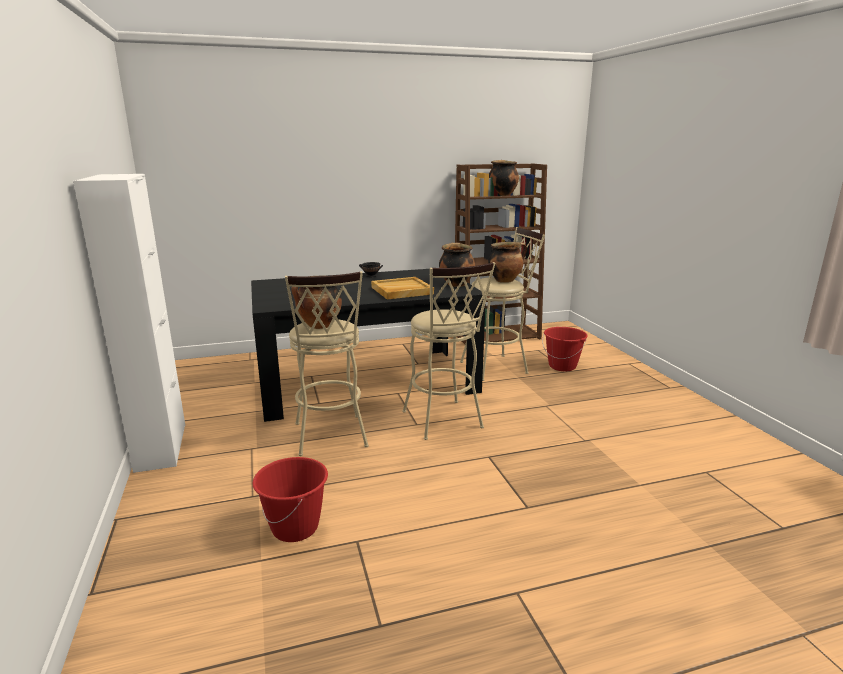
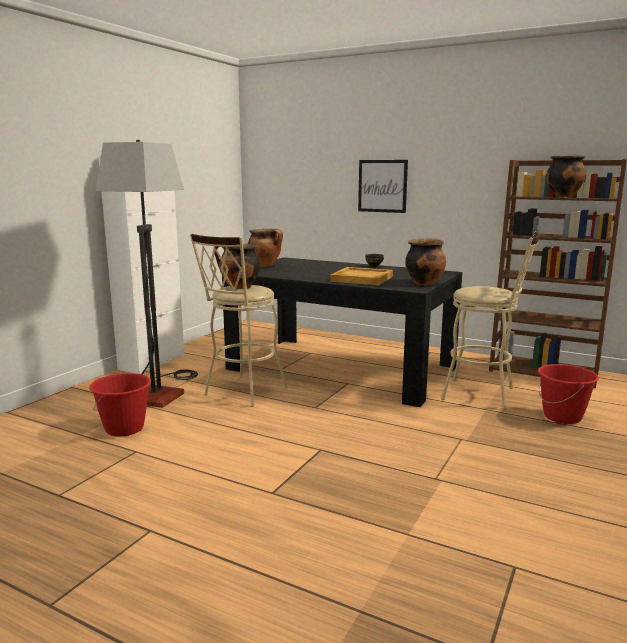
camera: 45 degrees right, 5 degrees down
(247, 473) = (161, 392): none -> floor lamp
(332, 191) = (382, 186): none -> picture
(444, 422) = (338, 414): beige stool -> none
(505, 280) = (494, 290): cooking pot -> cooking pot (265, 265)

